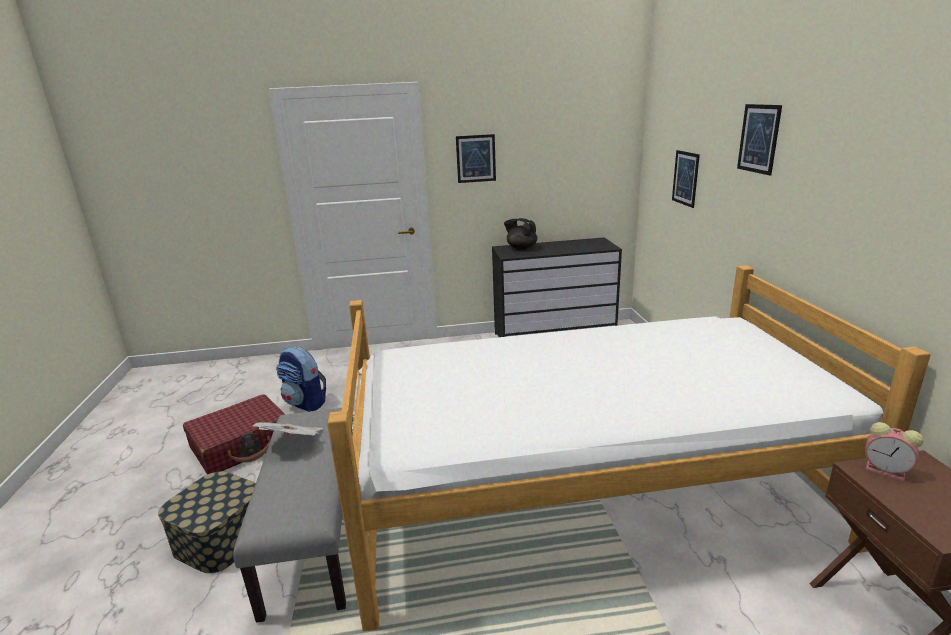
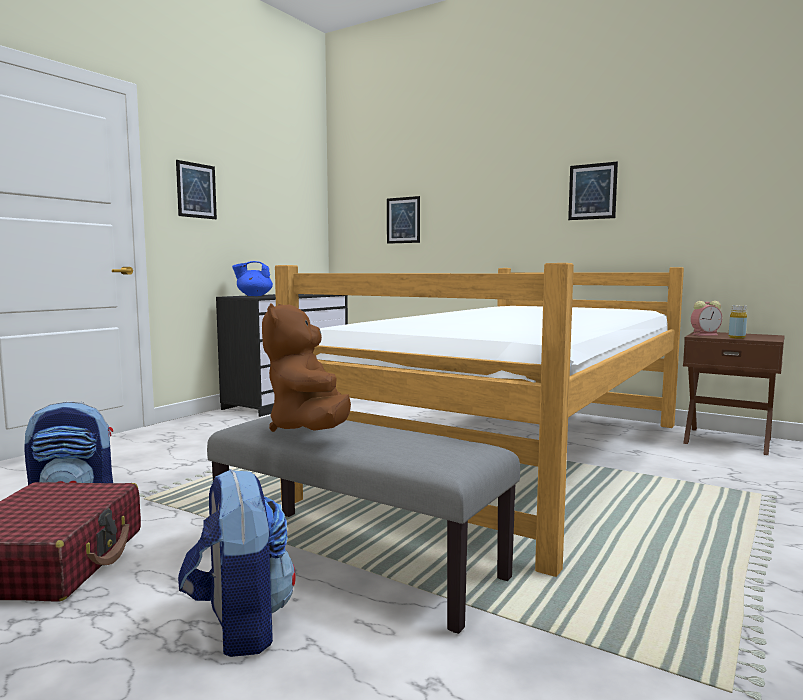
camera: 50 degrees left, 15 degrees down
(220, 539) = (239, 625): storage box -> backpack
(293, 442) = (310, 430): newspaper -> brown plush toy
(521, 248) = (254, 295): black teapot -> blue teapot
(758, 138) = (492, 170): picture -> picture (592, 191)
(905, 503) = (736, 337): none -> yellow bottle

